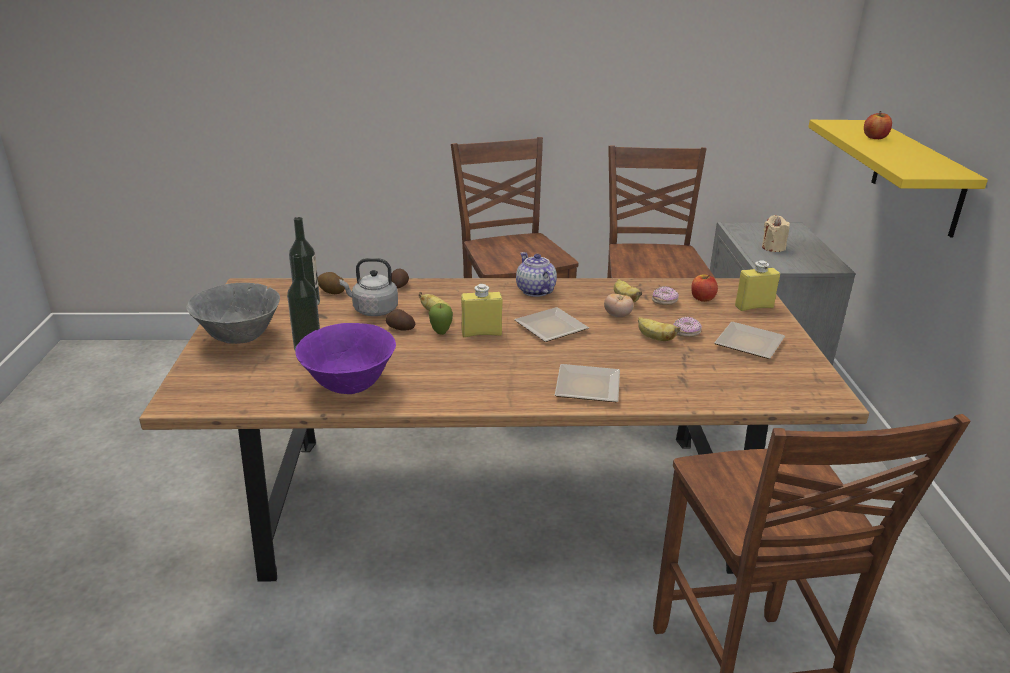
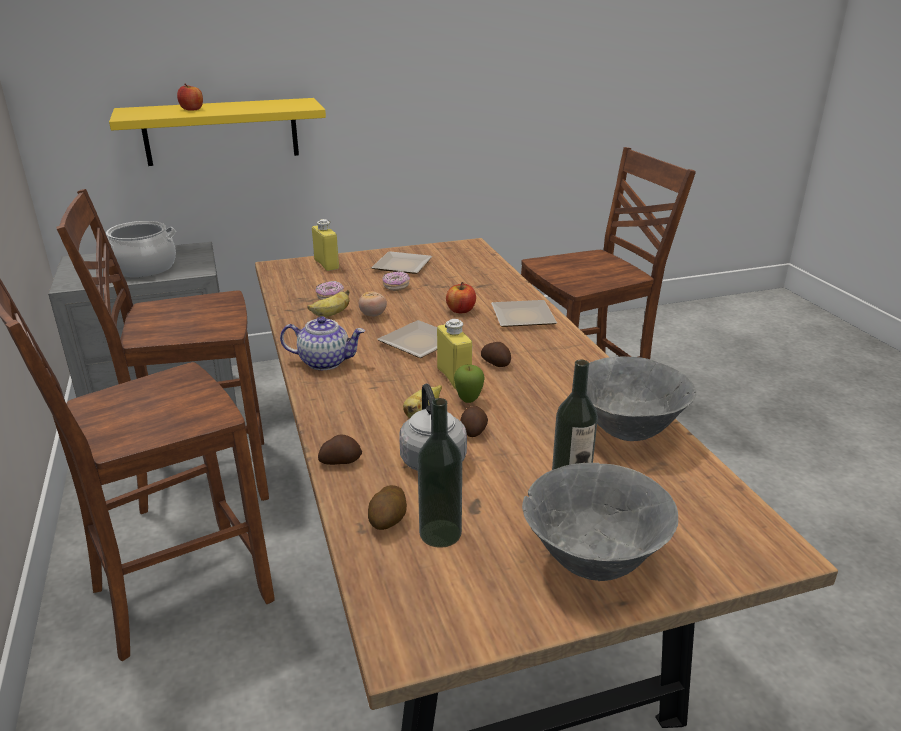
camera: 105 degrees left, 0 degrees up
(349, 387) = (627, 431): purple bowl -> grey bowl
(495, 354) = (496, 363): none -> potato
(534, 291) = (325, 362): teapot -> teapot turned 135 degrees counterclockwise
(654, 338) = (413, 298): banana -> none
(702, 298) = (315, 283): apple -> apple (461, 310)
(773, 248) = (144, 268): beige candle -> cooking pot

